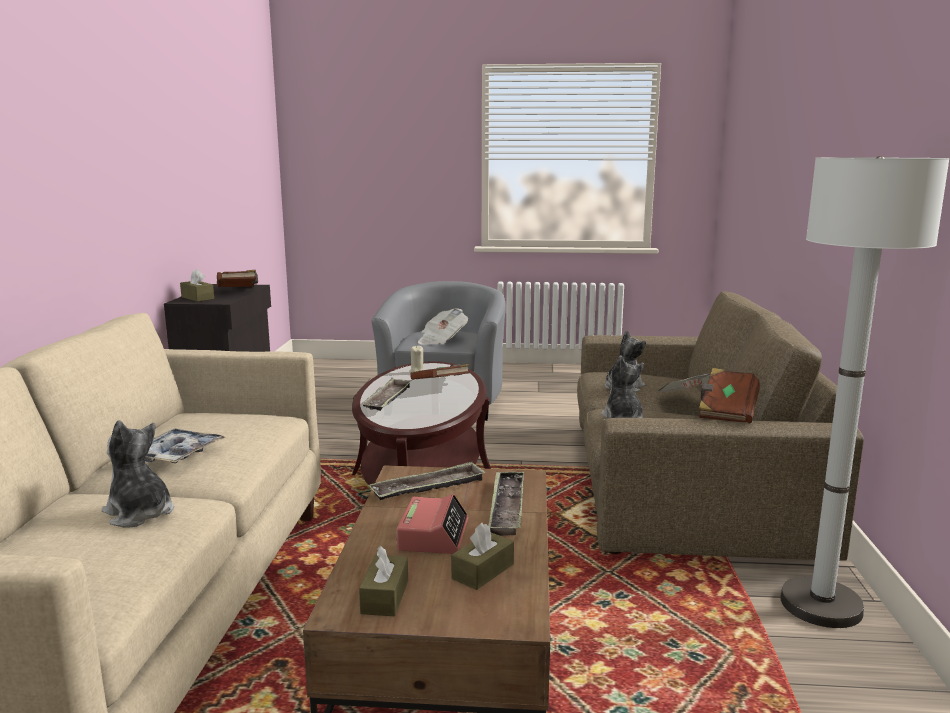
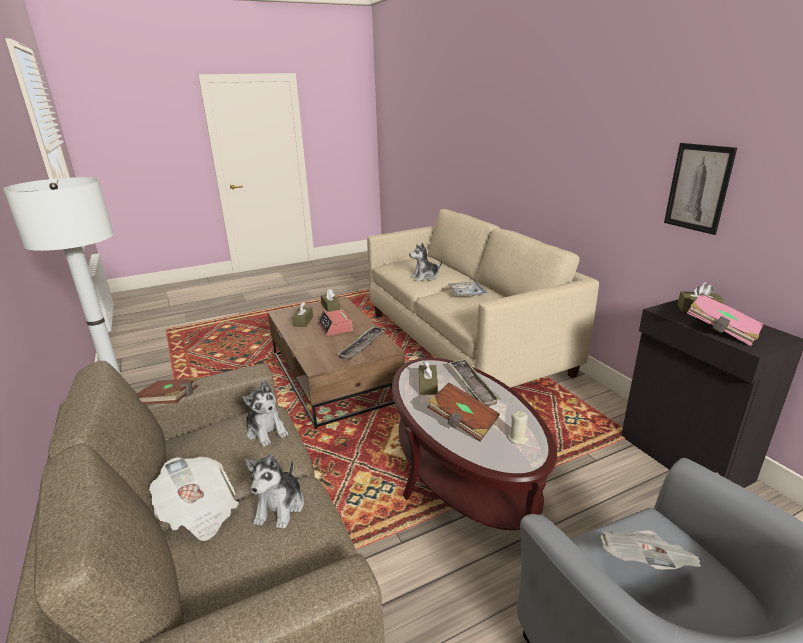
camera: 150 degrees right, 10 degrees up
(139, 188) = (698, 188): none -> picture
(140, 514) = (425, 277): plush toy -> plush toy turned 150 degrees clockwise
(238, 291) = (721, 331): brown book -> pink book
(428, 409) = (428, 385): none -> brown tissue box
(507, 507) = (313, 347): tray -> none

